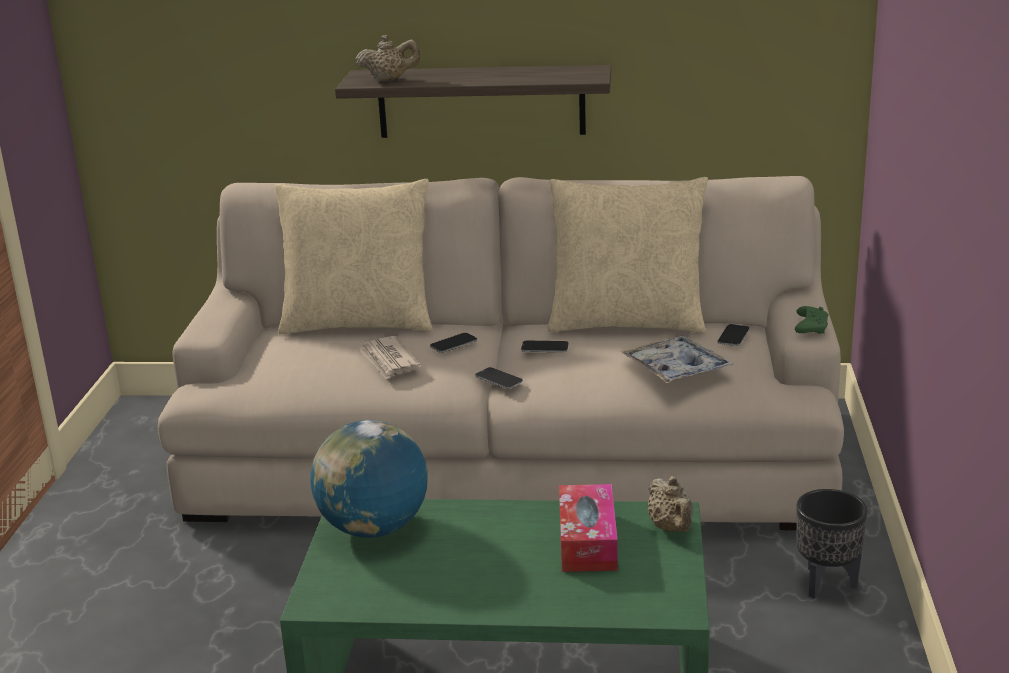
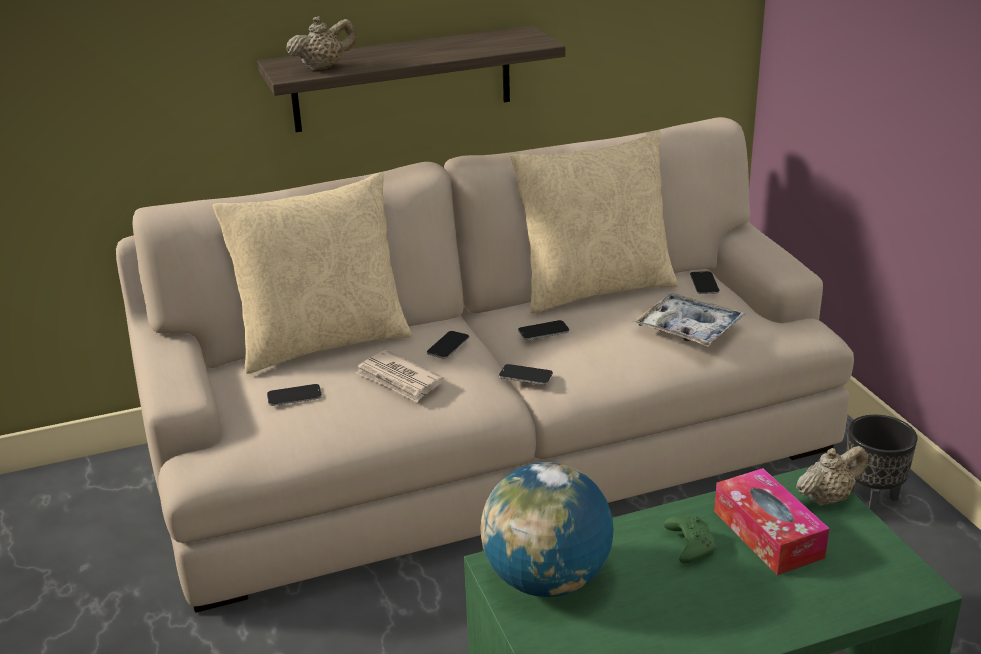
camera: 25 degrees left, 5 degrees up
(299, 357) = (294, 396): none -> phone
(671, 528) = (827, 498): beige teapot -> beige teapot turned 75 degrees counterclockwise
(810, 327) = (785, 263): green game controller -> green game controller (689, 545)

